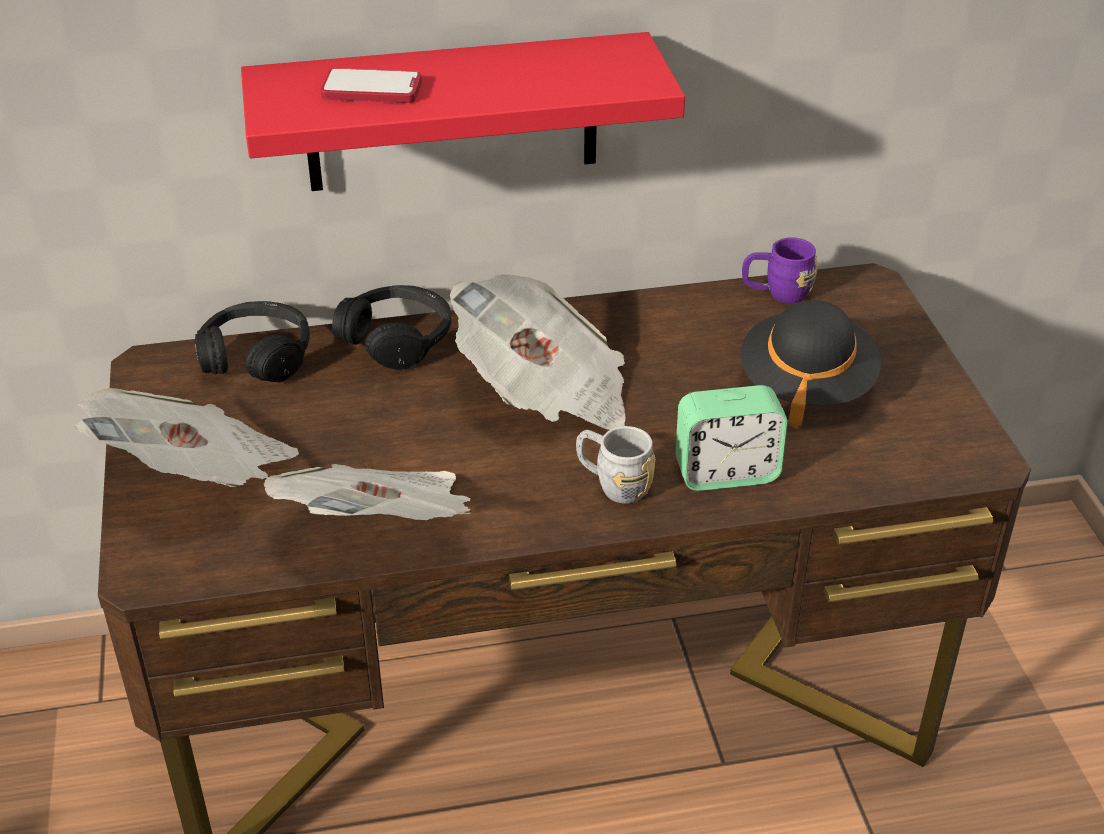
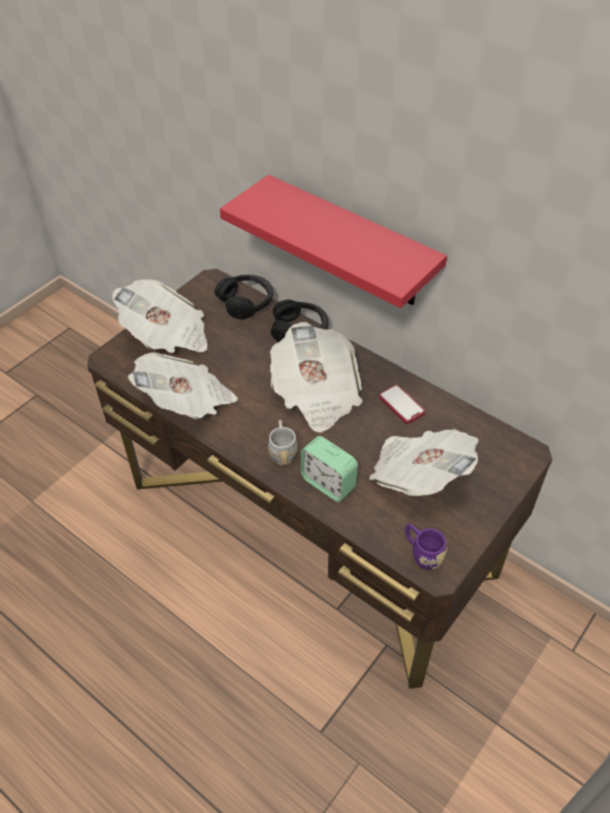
camera: 50 degrees right, 10 degrees up
(371, 89) = (291, 214): phone -> phone (401, 405)
(777, 293) = (476, 425): purple mug -> purple mug (421, 554)
(806, 385) = (419, 475): black hat -> newspaper

